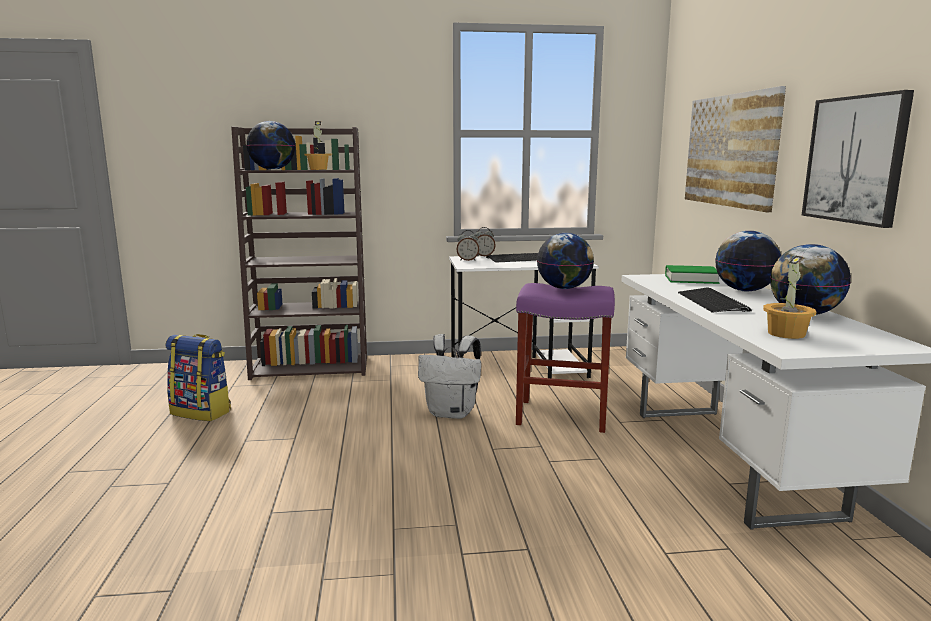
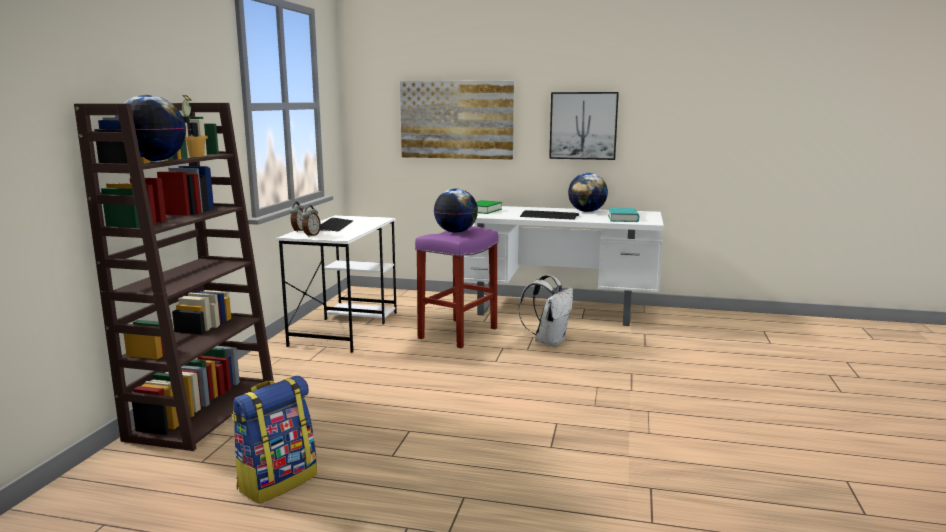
camera: 70 degrees left, 0 degrees up
(452, 413) = (417, 364): white backpack -> white backpack (549, 341)
(744, 290) = (525, 209): globe -> none
(786, 333) = (623, 218): potted plant -> turquoise book

